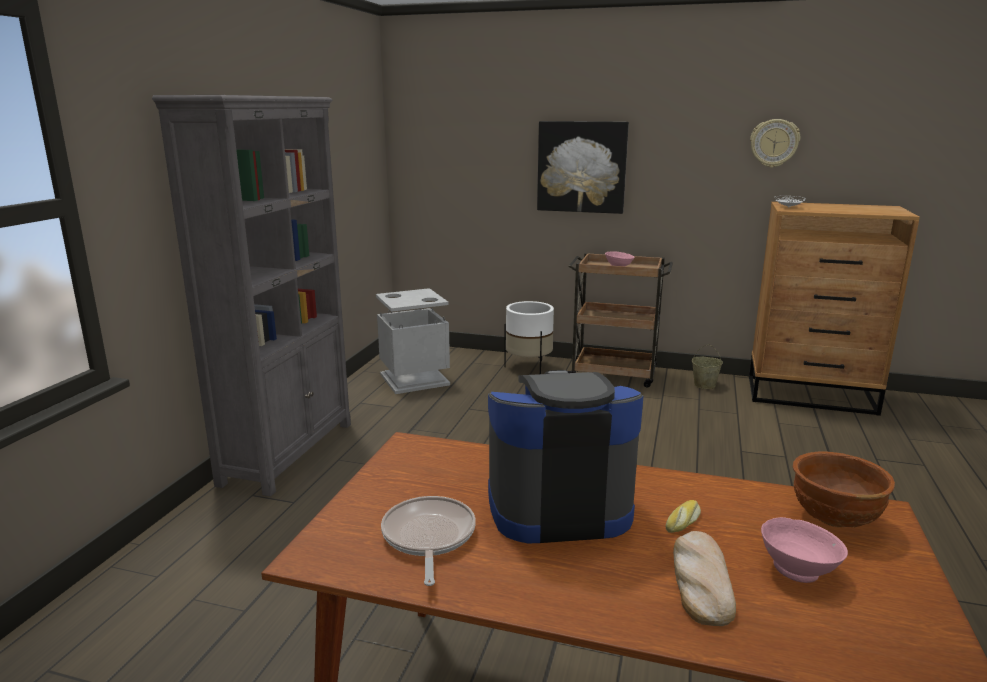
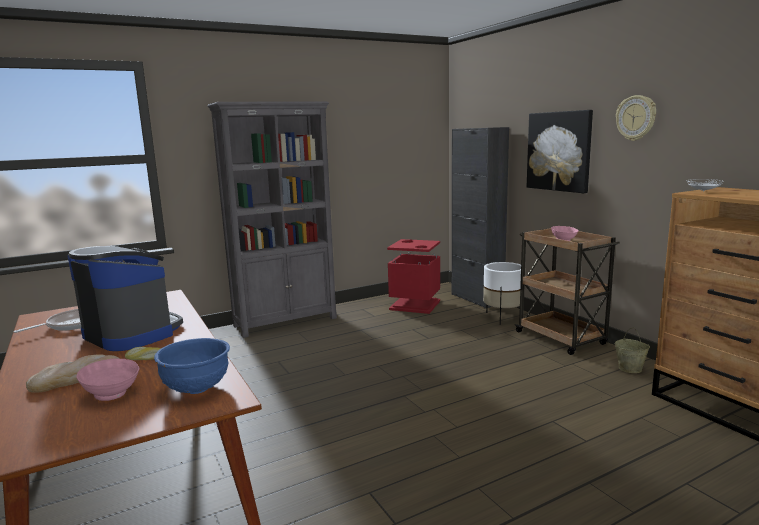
camera: 45 degrees right, 5 degrees down
(415, 379) = (415, 305): grey trash can -> red trash can
(466, 354) = (477, 299): none -> black cabinet
(774, 143) = (723, 124): wall clock -> wall clock (636, 118)
(834, 519) = (198, 389): brown bowl -> blue bowl

